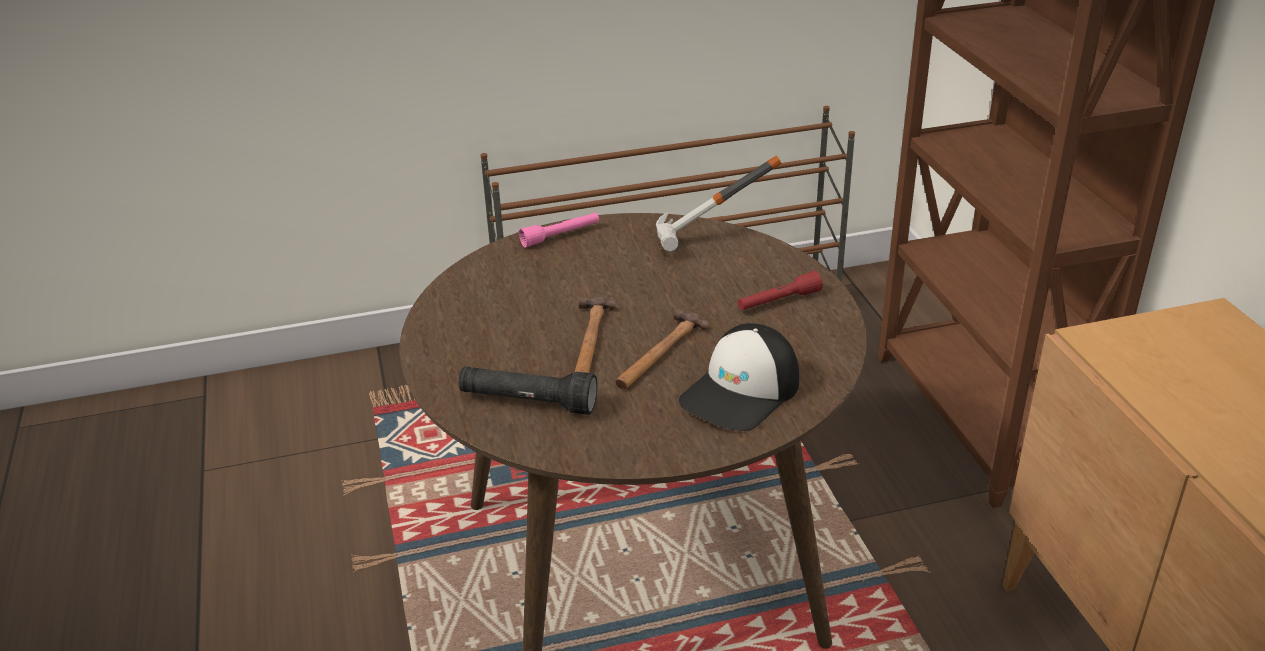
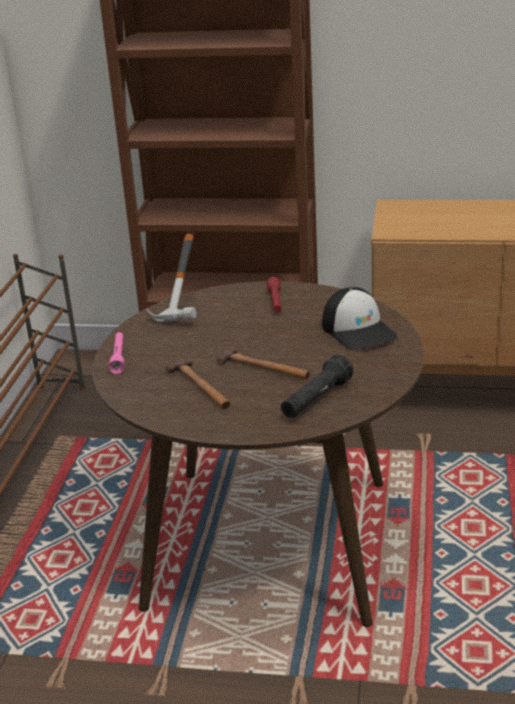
camera: 65 degrees left, 5 degrees down
(658, 353) = (298, 348): hammer -> hammer (200, 387)

